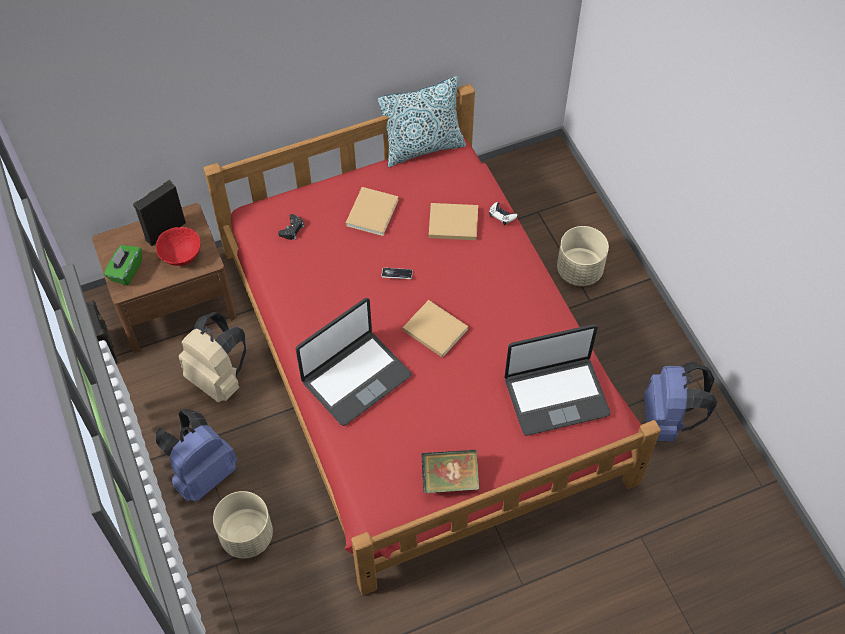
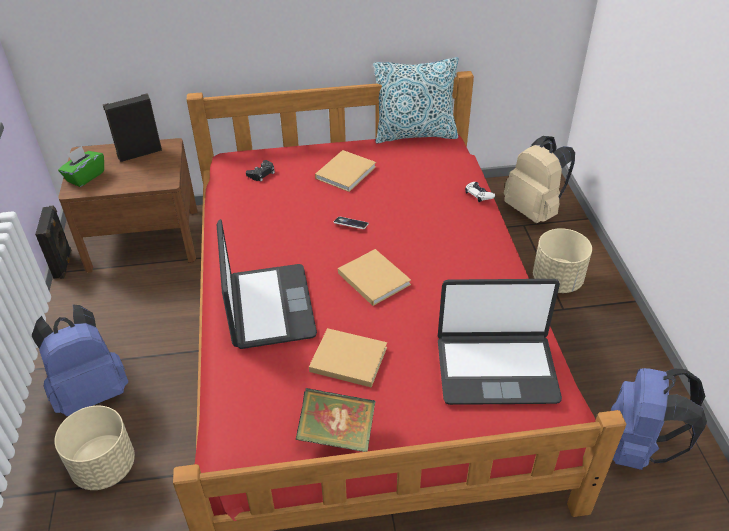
camera: 15 degrees right, 15 degrees down
(181, 256) = (143, 173): red bowl -> none
(219, 378) = (153, 308): beige backpack -> beige backpack (534, 211)
(355, 378) = (268, 307): laptop -> laptop turned 75 degrees counterclockwise
(451, 223) = (423, 192): beige book -> beige book (346, 358)

